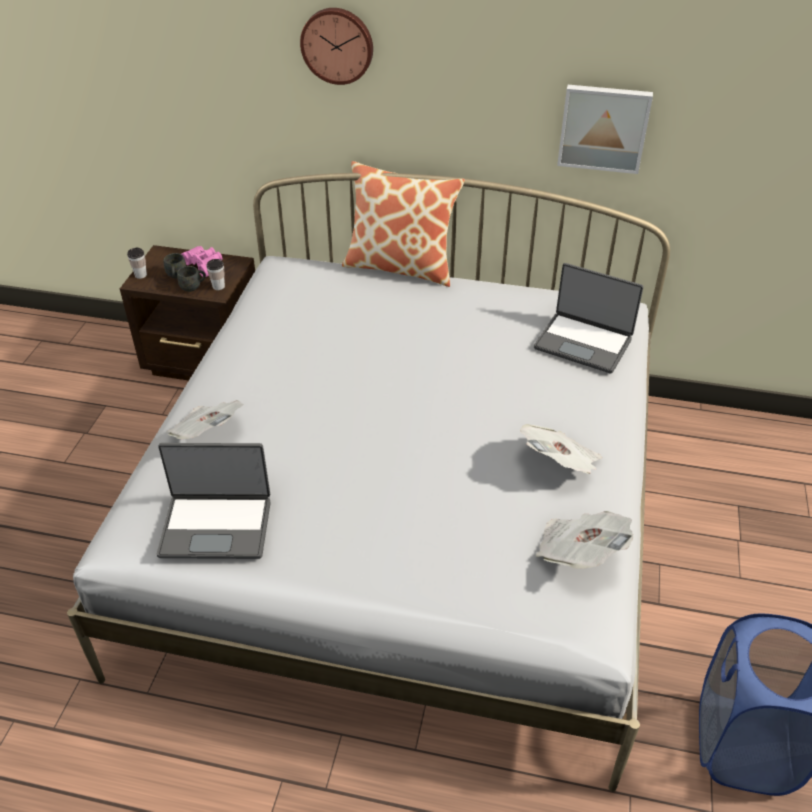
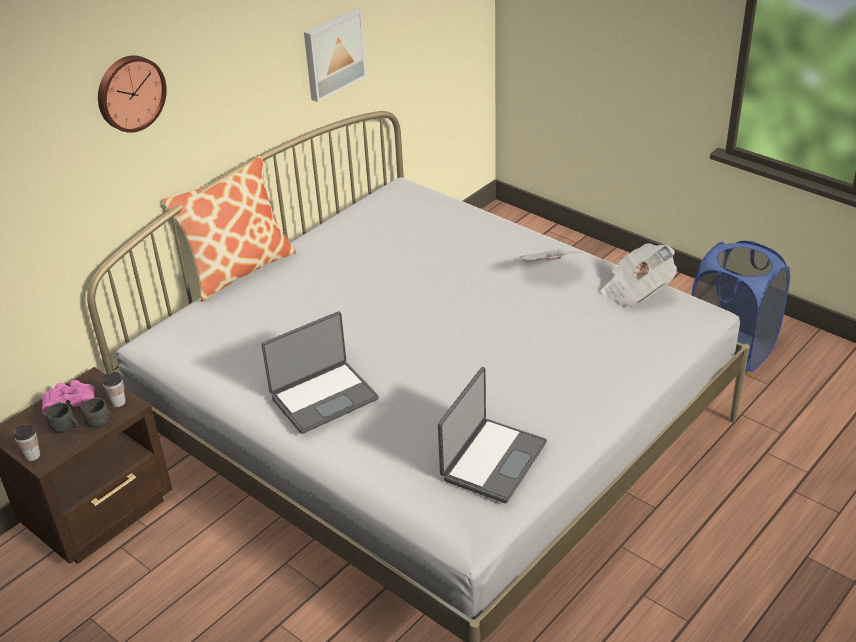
camera: 60 degrees left, 5 degrees down
(207, 433) = (370, 442): newspaper -> none
(583, 343) = (431, 213): laptop -> laptop (323, 397)

